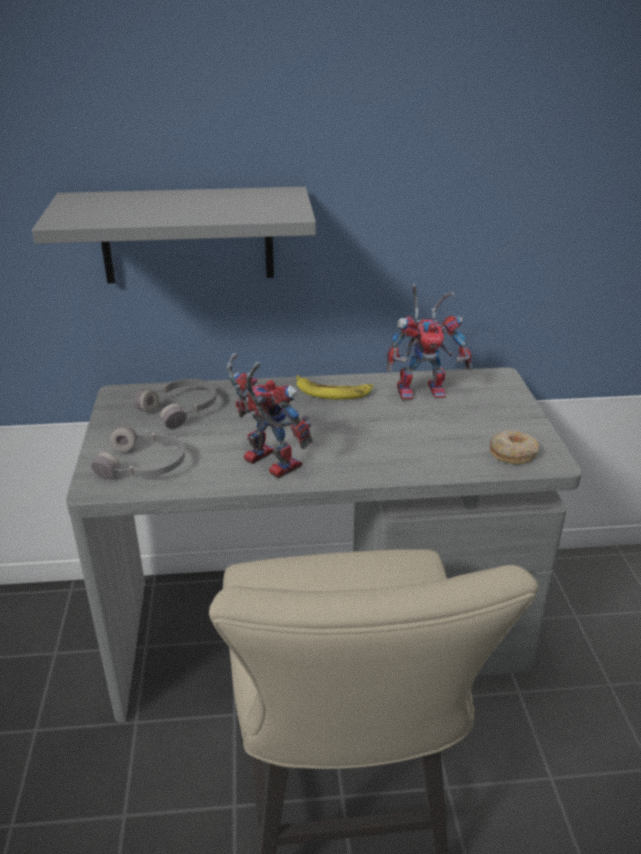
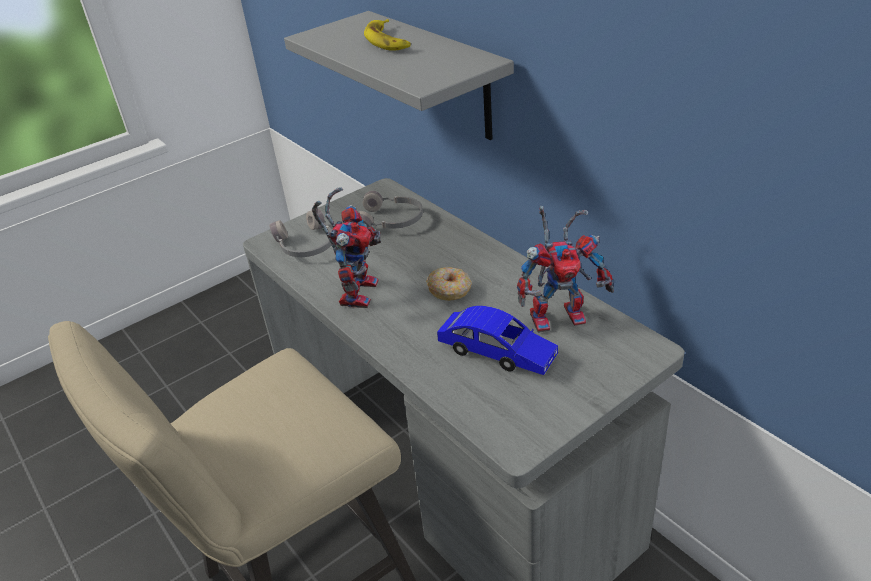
camera: 60 degrees right, 5 degrees up
(333, 392) = (495, 270): banana -> banana (388, 41)
(424, 390) = (560, 315): toy robot -> toy robot turned 60 degrees counterclockwise
(438, 430) = (497, 353): none -> blue toy car
(513, 453) = (505, 414): donut -> donut (450, 290)

